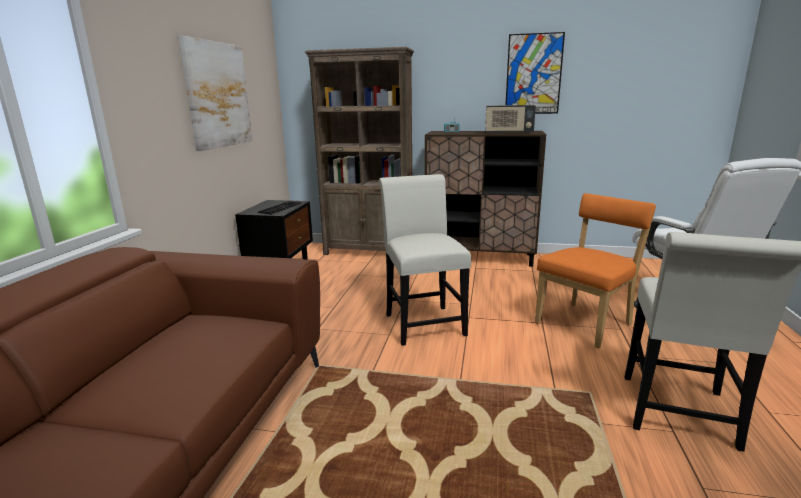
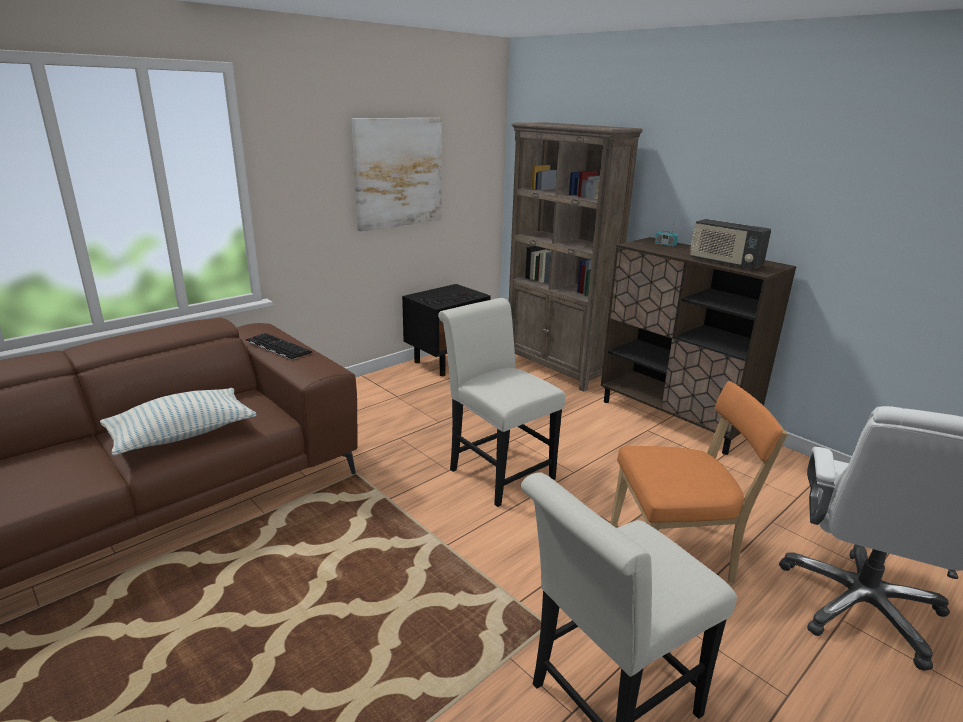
camera: 35 degrees right, 5 degrees up
(181, 370) = (182, 435): none -> pillow
(207, 260) = (276, 346): none -> keyboard
(422, 322) = (496, 471): white chair -> white chair turned 60 degrees counterclockwise
(533, 74) = (797, 181): picture -> none

